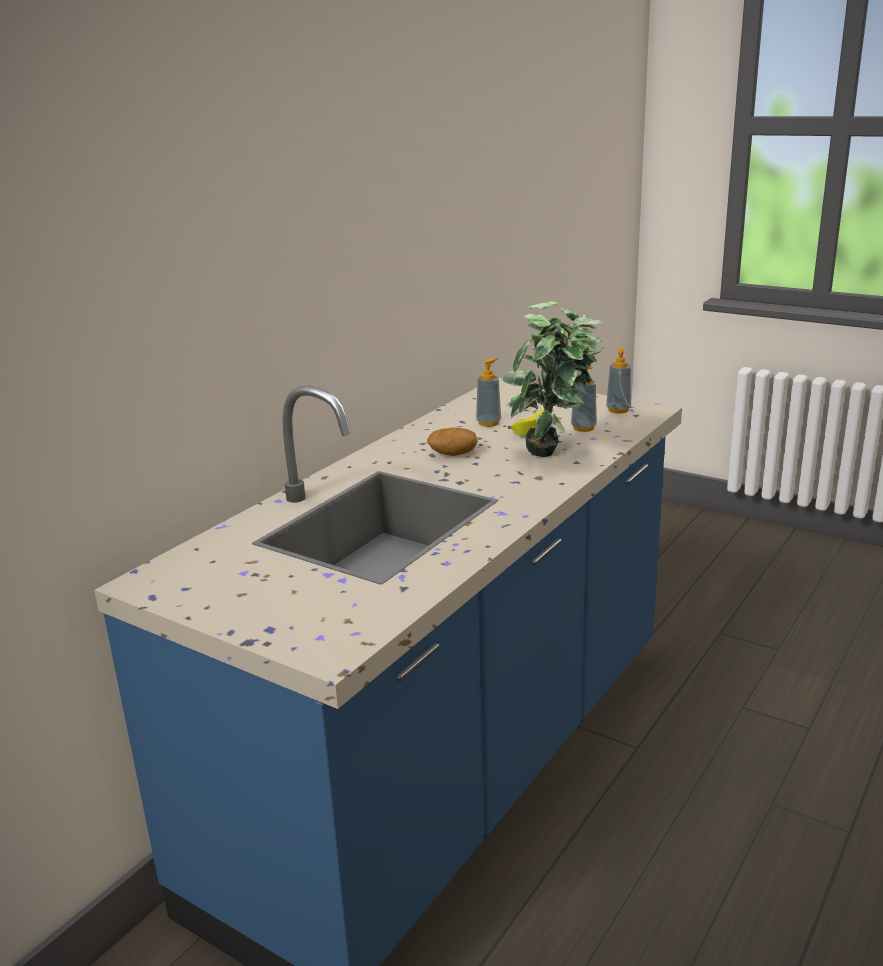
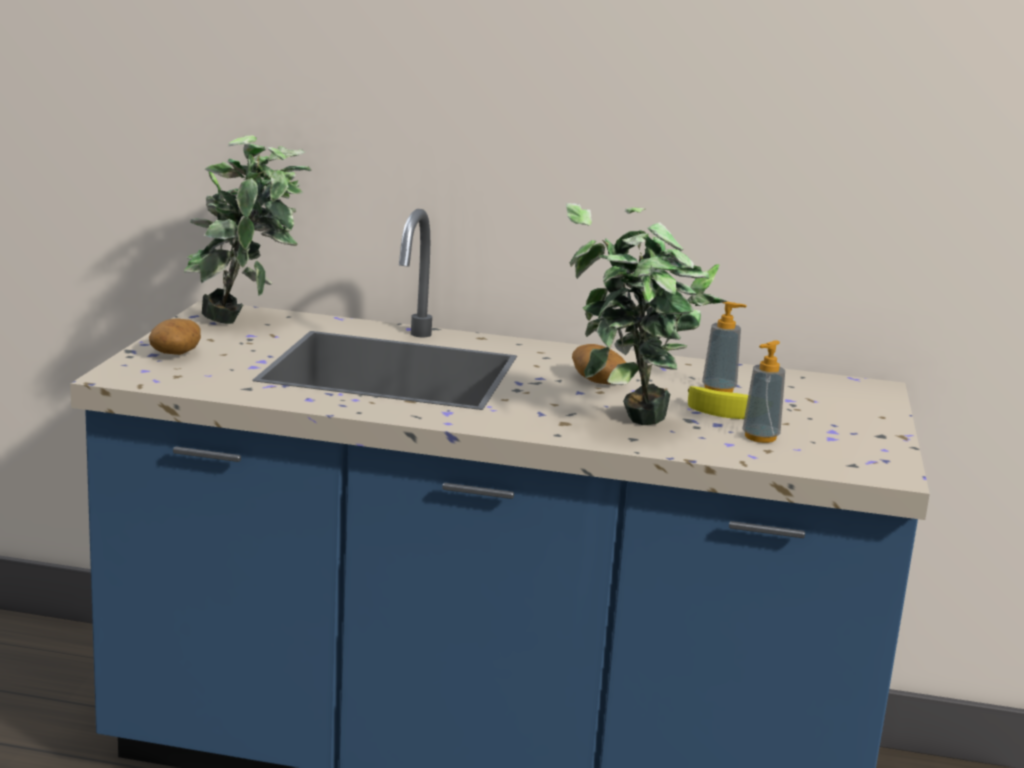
camera: 65 degrees right, 5 degrees down
(201, 571) = (246, 323): none -> potted plant
(276, 616) = (175, 353): none -> potato
(618, 410) = (859, 454): soap dispenser -> none

